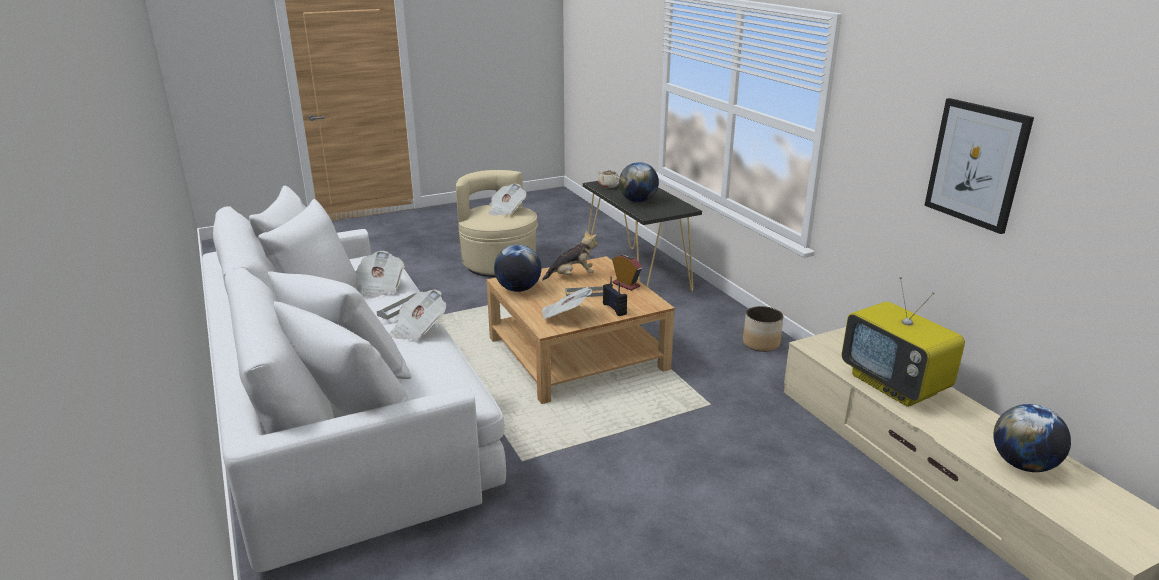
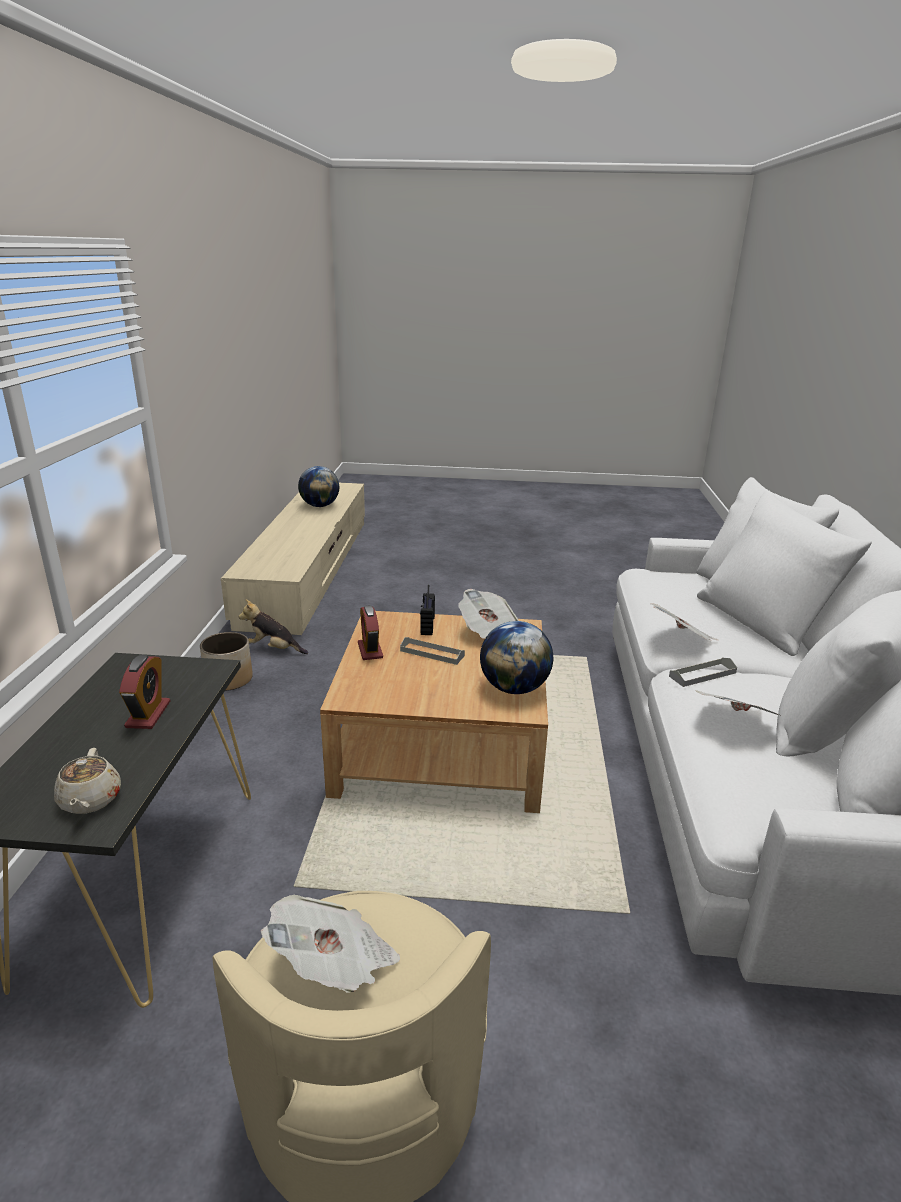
camera: 150 degrees left, 0 degrees up
(572, 276) = (419, 686): plush toy -> plush toy (274, 649)
(638, 201) = (148, 714): globe -> alarm clock
(895, 385) = (294, 541): television -> none
(976, 164) = (227, 355): picture -> none

